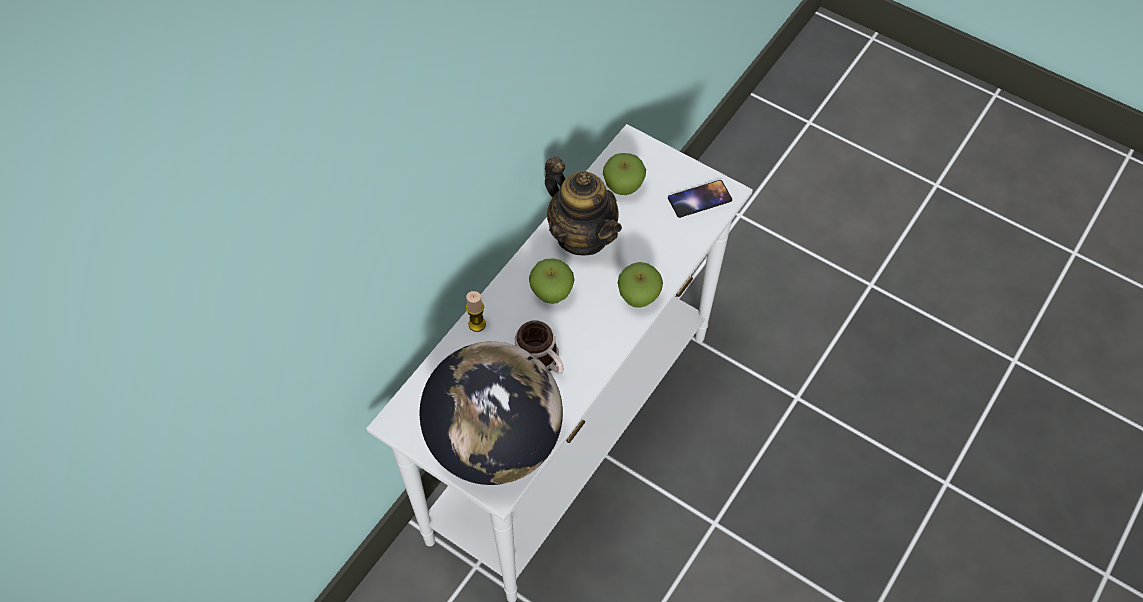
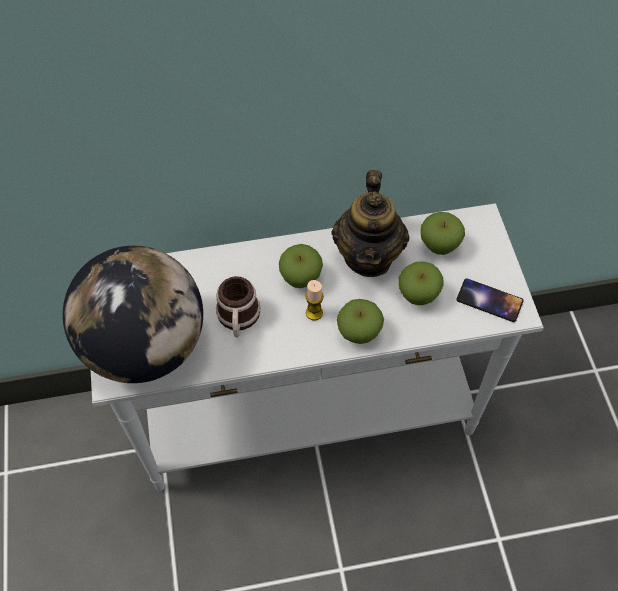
camera: 45 degrees right, 0 degrees up
(477, 324) = (227, 257): candle -> candle (314, 313)
(648, 236) = (418, 295): none -> apple

